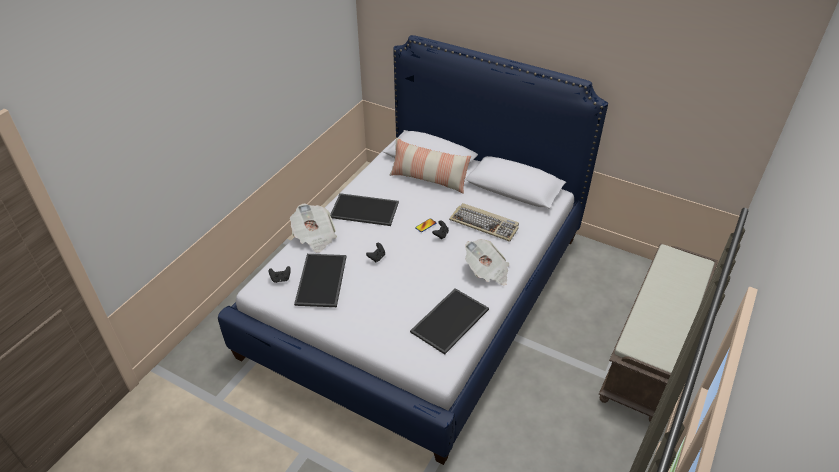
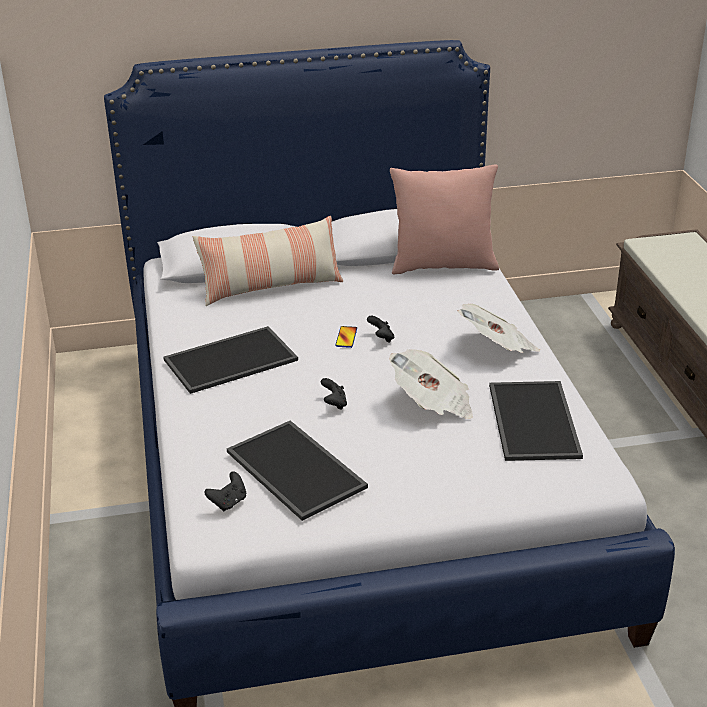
camera: 40 degrees left, 10 degrees down
(314, 237) = (202, 426): newspaper -> newspaper (433, 404)
(485, 224) = (419, 301): keyboard -> none
(524, 209) = (443, 265): none -> pink pillow

